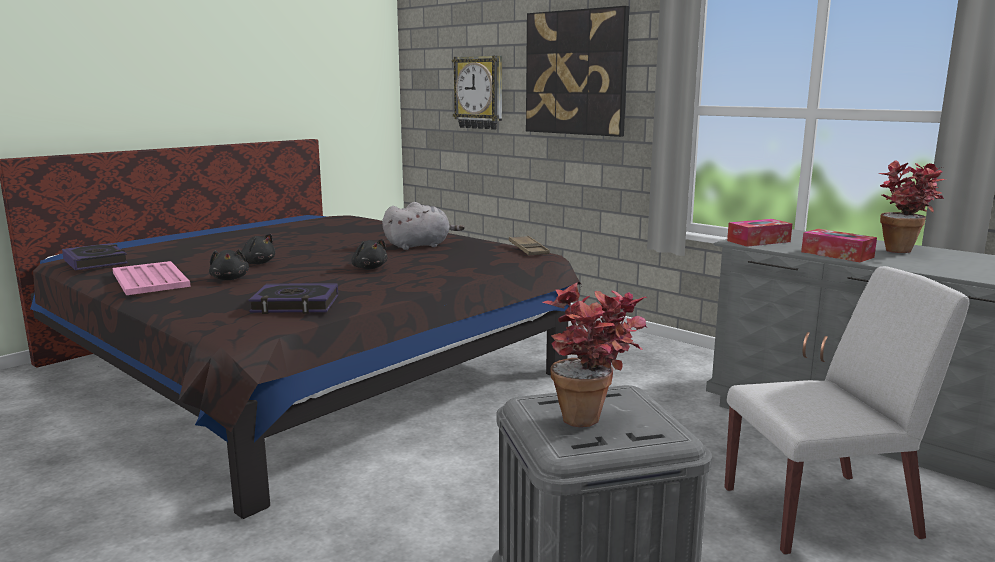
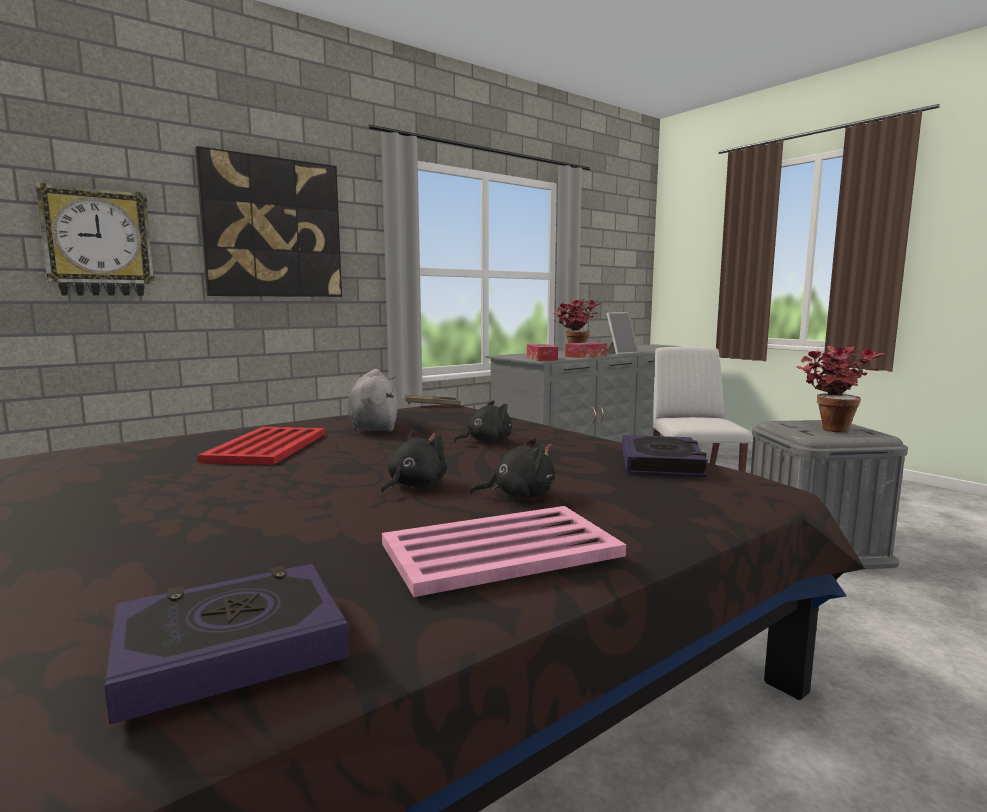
camera: 80 degrees left, 5 degrees down
(355, 236) = (268, 446): none -> red tray
(931, 268) = (620, 353): none -> picture frame

